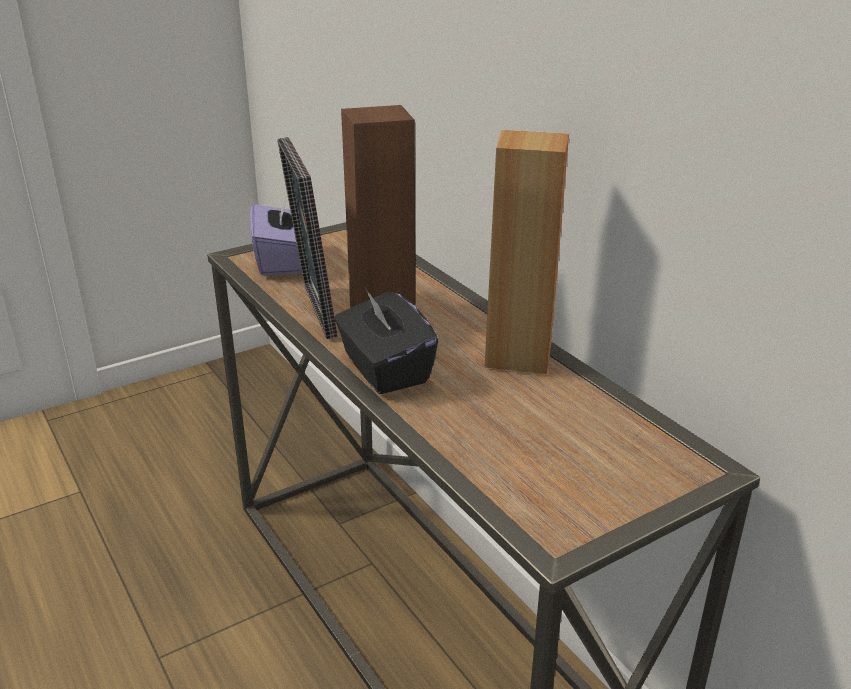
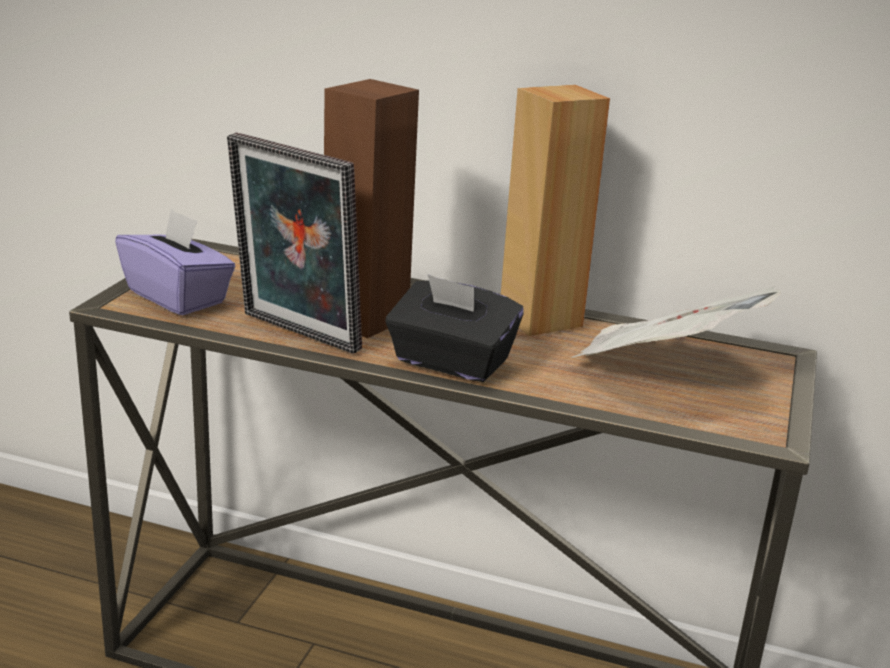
camera: 40 degrees left, 5 degrees down
(560, 438) = (663, 369): none -> newspaper

